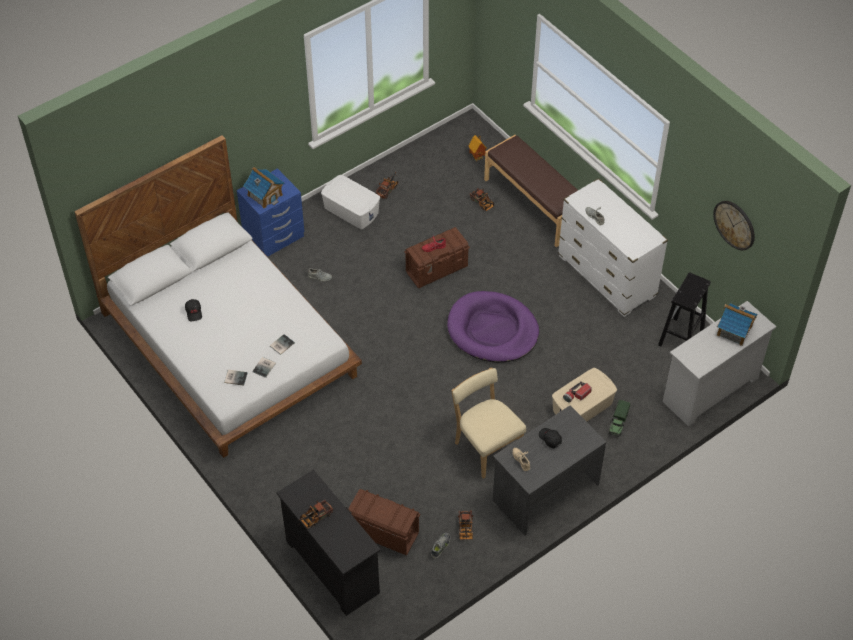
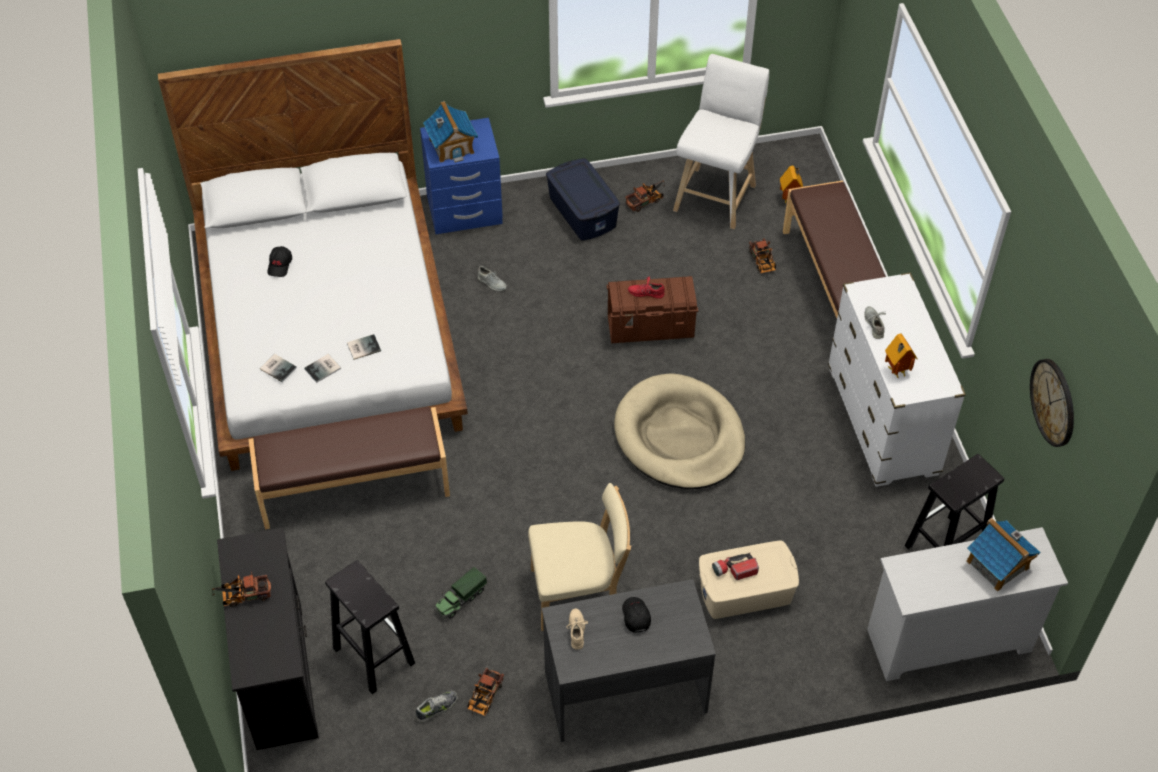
camera: 25 degrees right, 0 degrees up
(309, 437) = (354, 486): none -> brown bench
(351, 210) = (583, 211): white storage box -> blue storage box
(383, 532) = (373, 655): brown storage box -> black stool
(430, 170) = (716, 195): none -> white stool
(486, 447) = (579, 594): beige chair -> beige chair turned 90 degrees clockwise
(492, 330) = (679, 436): purple dog bed -> beige dog bed
(618, 423) = (784, 635): toy truck -> toy truck (460, 600)
(622, 240) = (896, 371): none -> toy house

